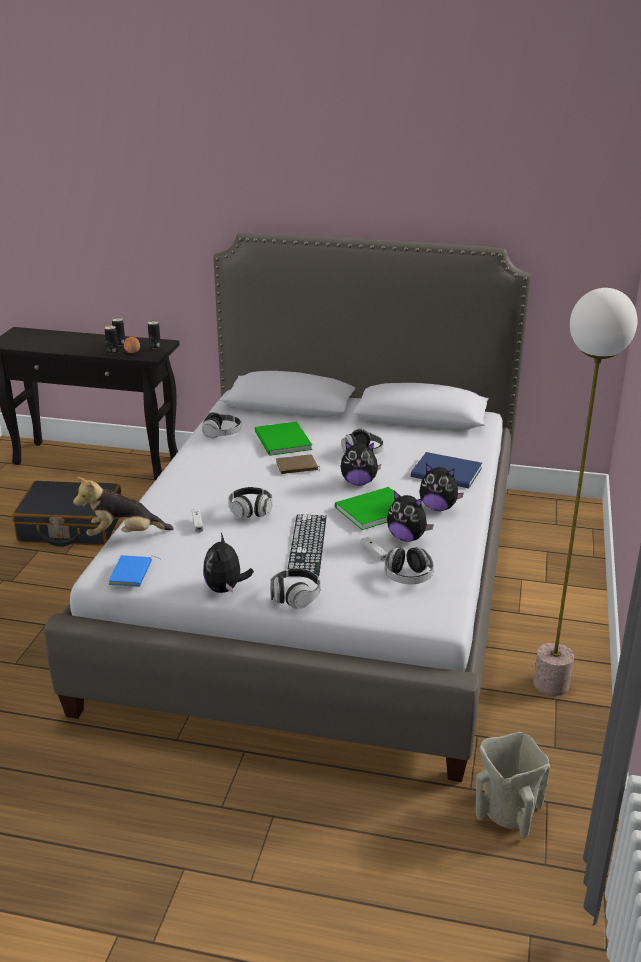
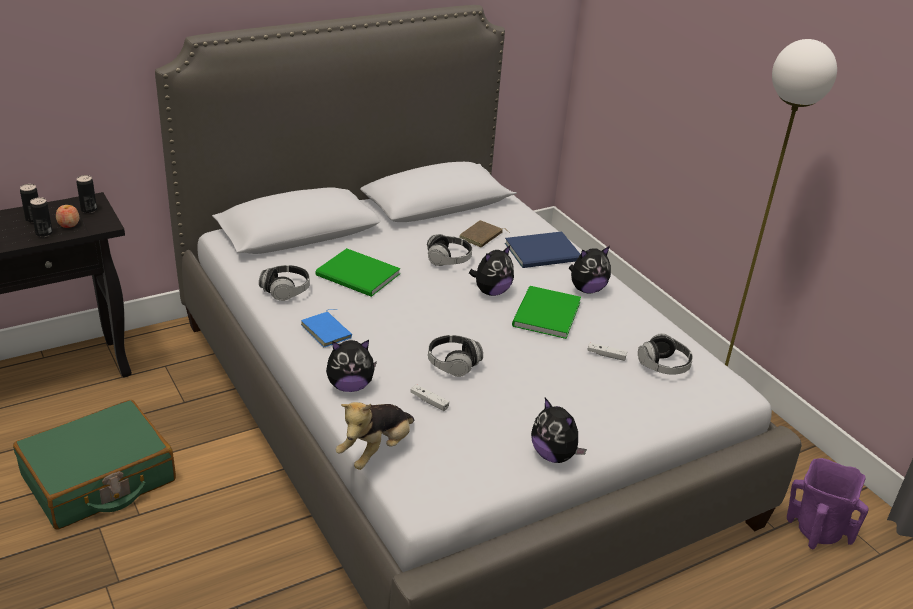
camera: 45 degrees left, 5 degrees up
(71, 527) = (99, 479): black suitcase -> green suitcase
(132, 574) = (454, 487): blue book -> blue book (328, 331)
(295, 597) = (617, 431): headphones -> none
(297, 467) = (418, 299): brown book -> brown book (482, 237)
(307, 544) = (548, 375): keyboard -> none
(407, 538) = (608, 329): plush toy -> plush toy (350, 386)
(507, 812) = (816, 531): beige vase -> purple vase

